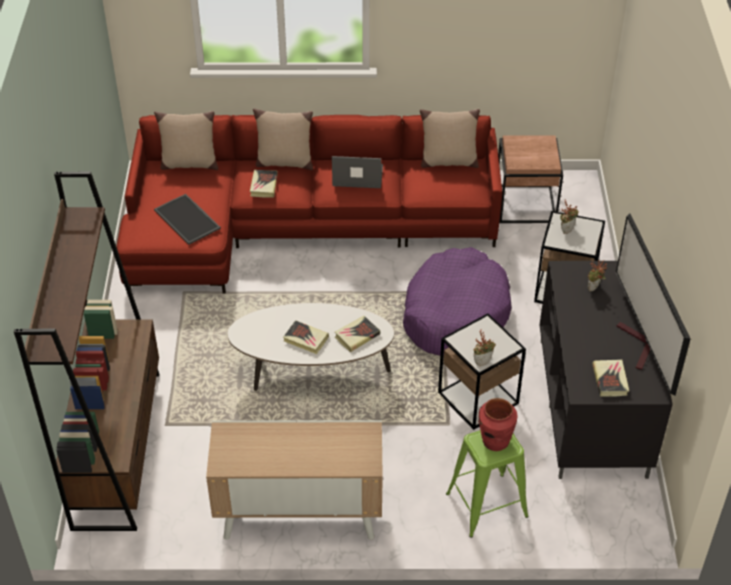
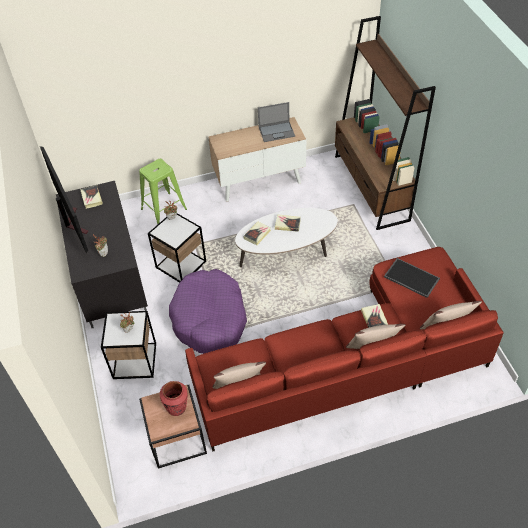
camera: 165 degrees right, 5 degrees up
(357, 176) = (307, 347): laptop -> laptop (277, 131)
(495, 441) = (155, 170): red vase -> red vase (177, 407)

